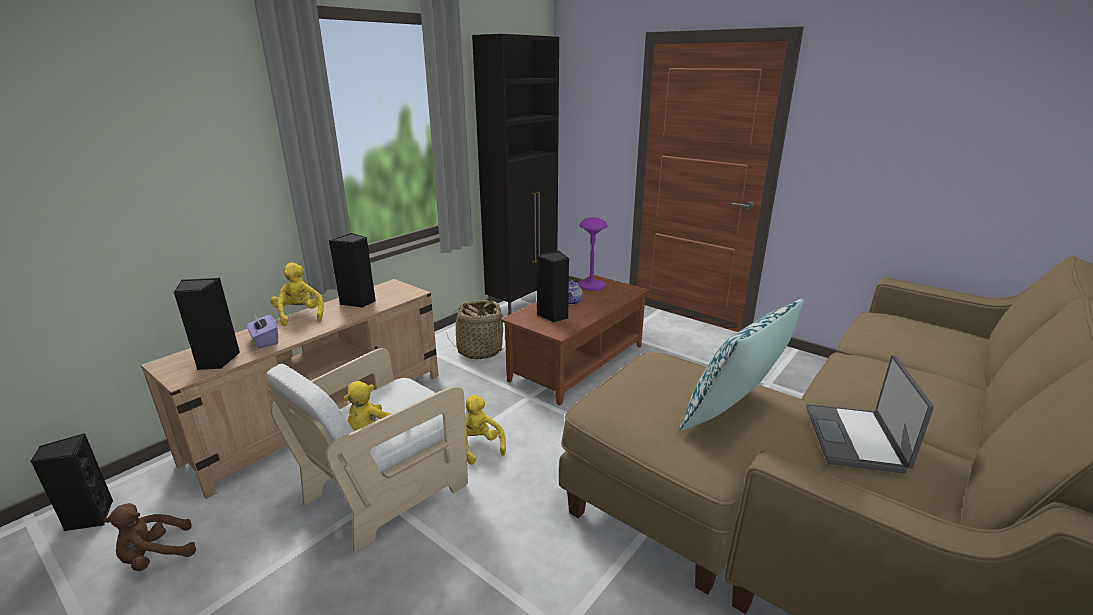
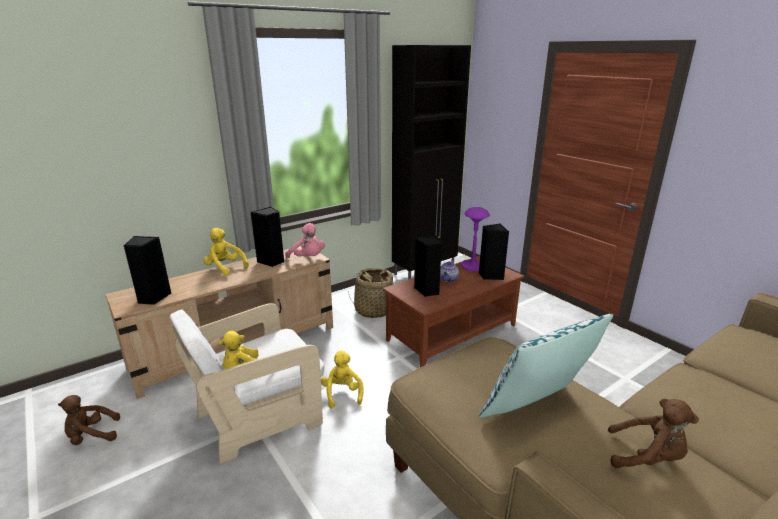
camera: 15 degrees right, 0 degrees up
(89, 517) = (62, 398): black speaker -> black speaker (490, 275)
(265, 341) = (192, 286): purple tissue box -> none
(300, 315) = (225, 268): yellow plush toy -> yellow plush toy turned 45 degrees counterclockwise
(404, 294) = (308, 258): none -> pink plush toy
(856, 439) = (647, 457): laptop -> brown plush toy

